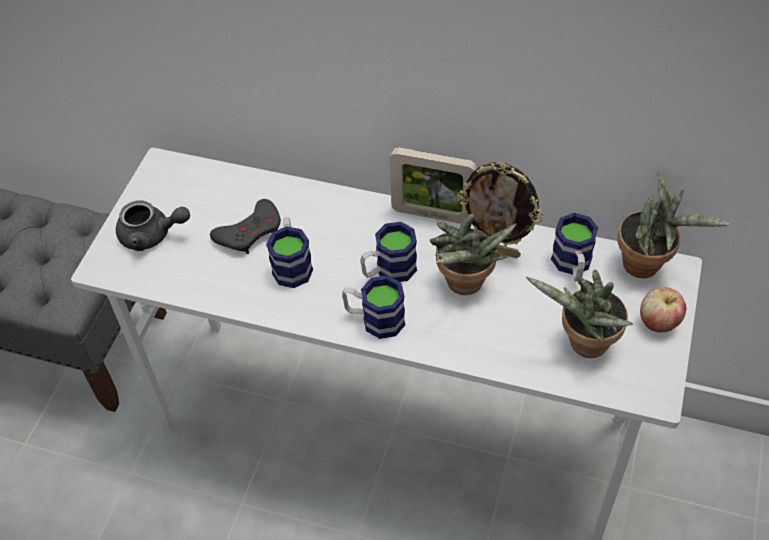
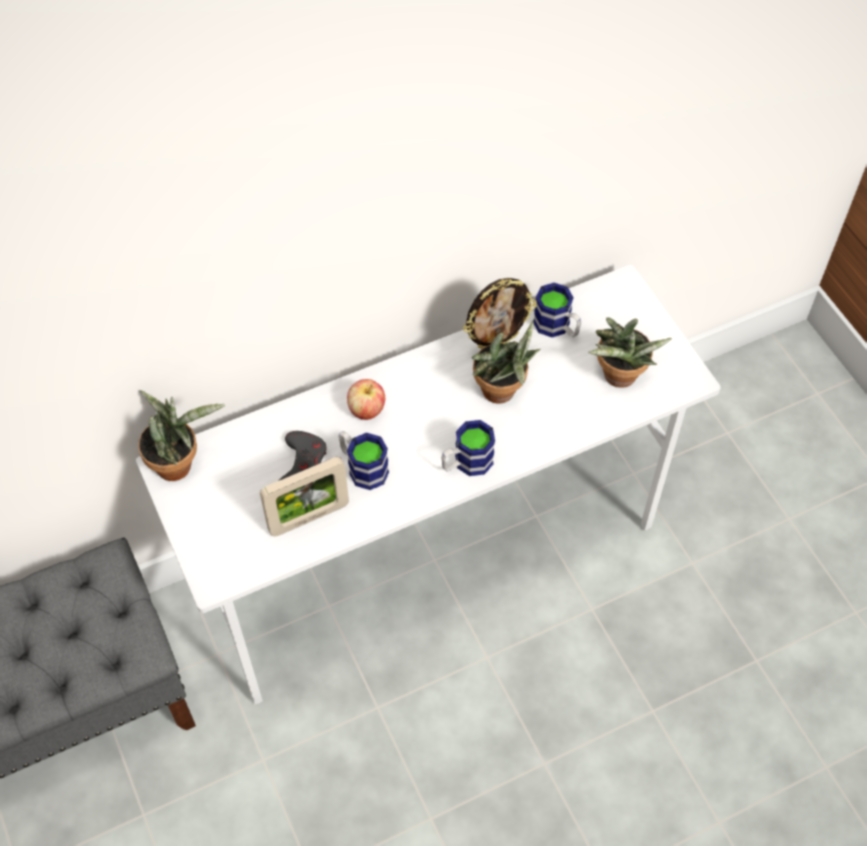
camera: 45 degrees left, 5 degrees up
(152, 235) = (226, 526): grey teapot -> none
(388, 270) = (438, 421): mug -> none
(432, 215) = (424, 357): picture frame -> picture frame (309, 518)
(647, 265) = (603, 293): potted plant -> potted plant (179, 463)
(658, 323) = (648, 329): apple -> apple (366, 410)

